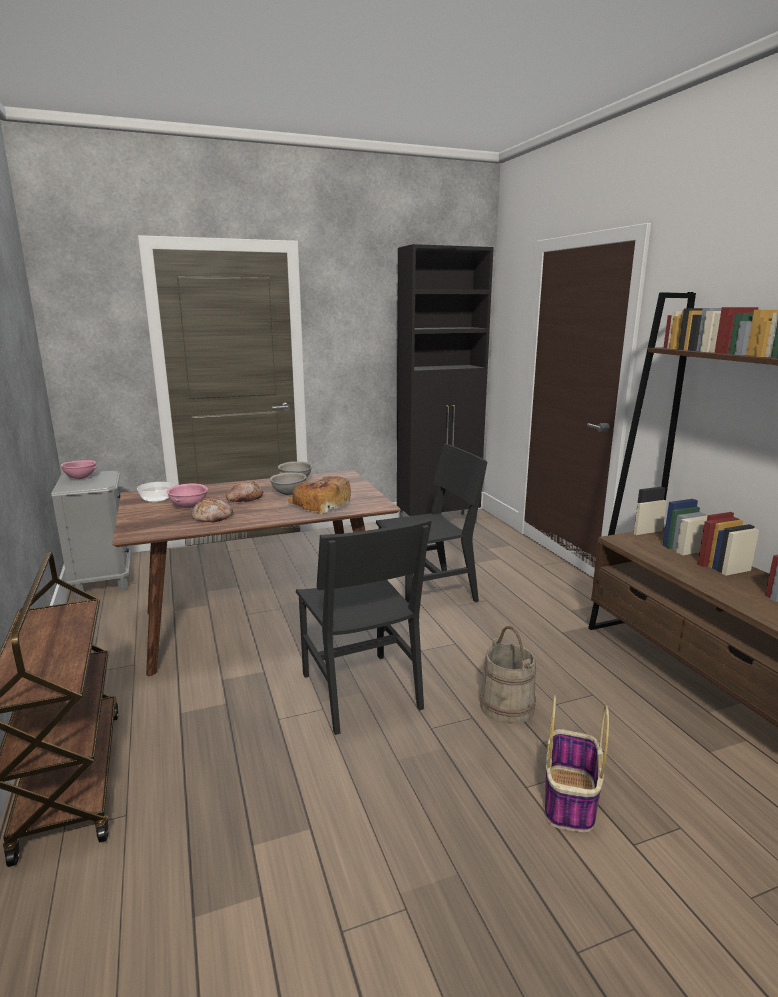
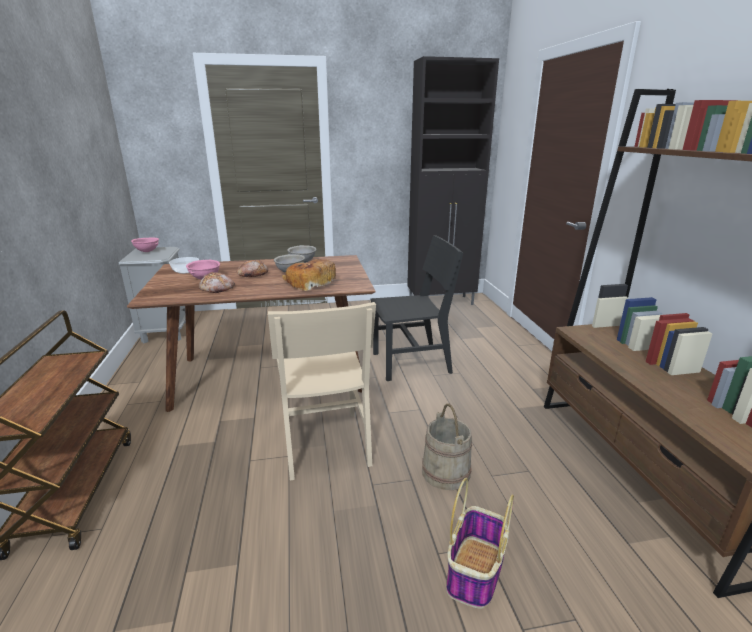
camera: 10 degrees right, 5 degrees up
(360, 691) = (324, 443): black chair -> beige chair

